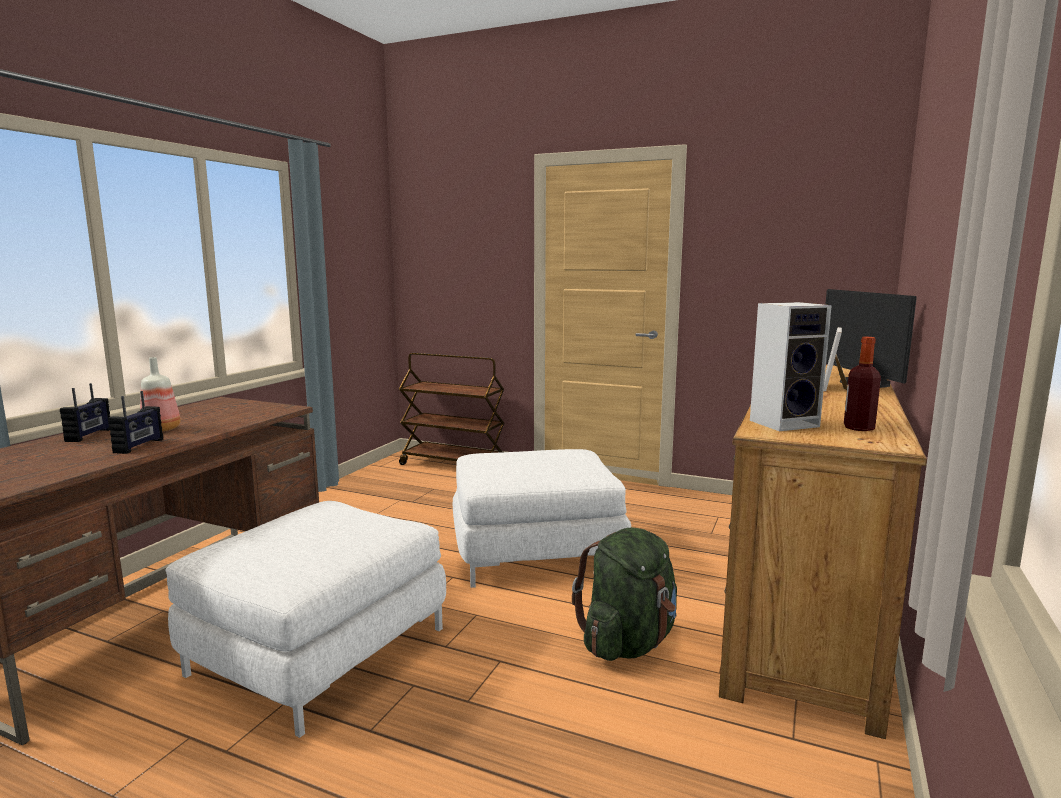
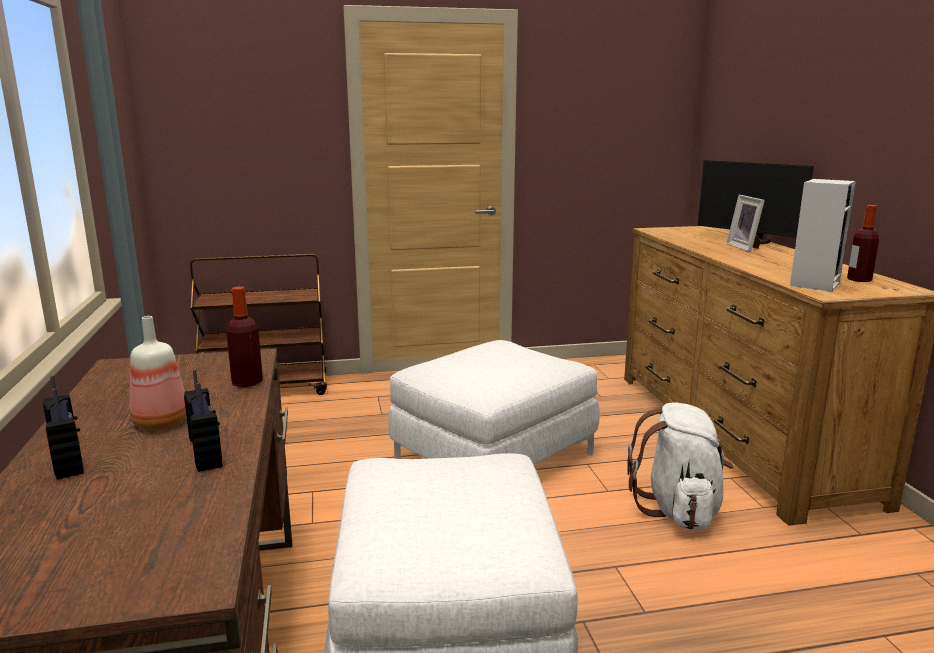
camera: 35 degrees left, 5 degrees up
(247, 420) = (247, 382): none -> bottle
(628, 642) = (678, 509): green backpack -> white backpack

